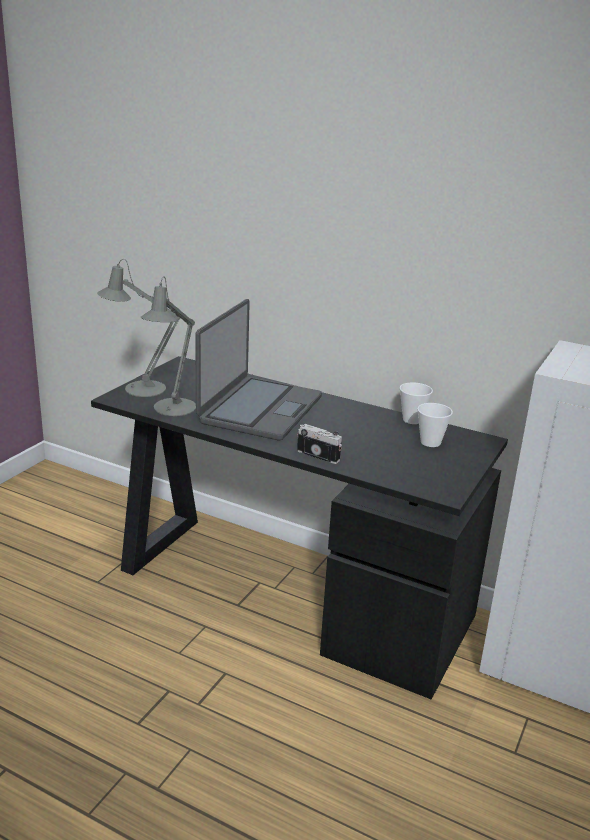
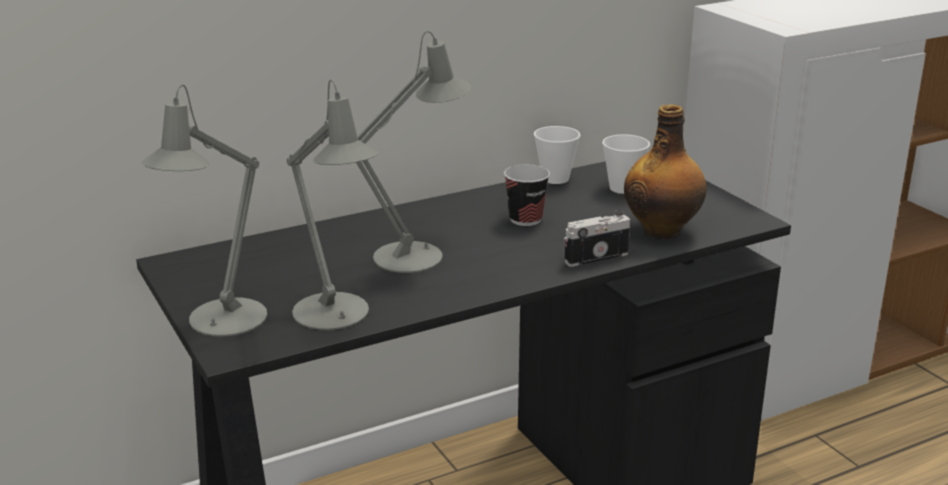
camera: 55 degrees left, 0 degrees up
(259, 409) = (417, 254): laptop -> grey table lamp
(341, 425) = (525, 219): none -> cup
(384, 467) = (662, 231): none -> bottle

